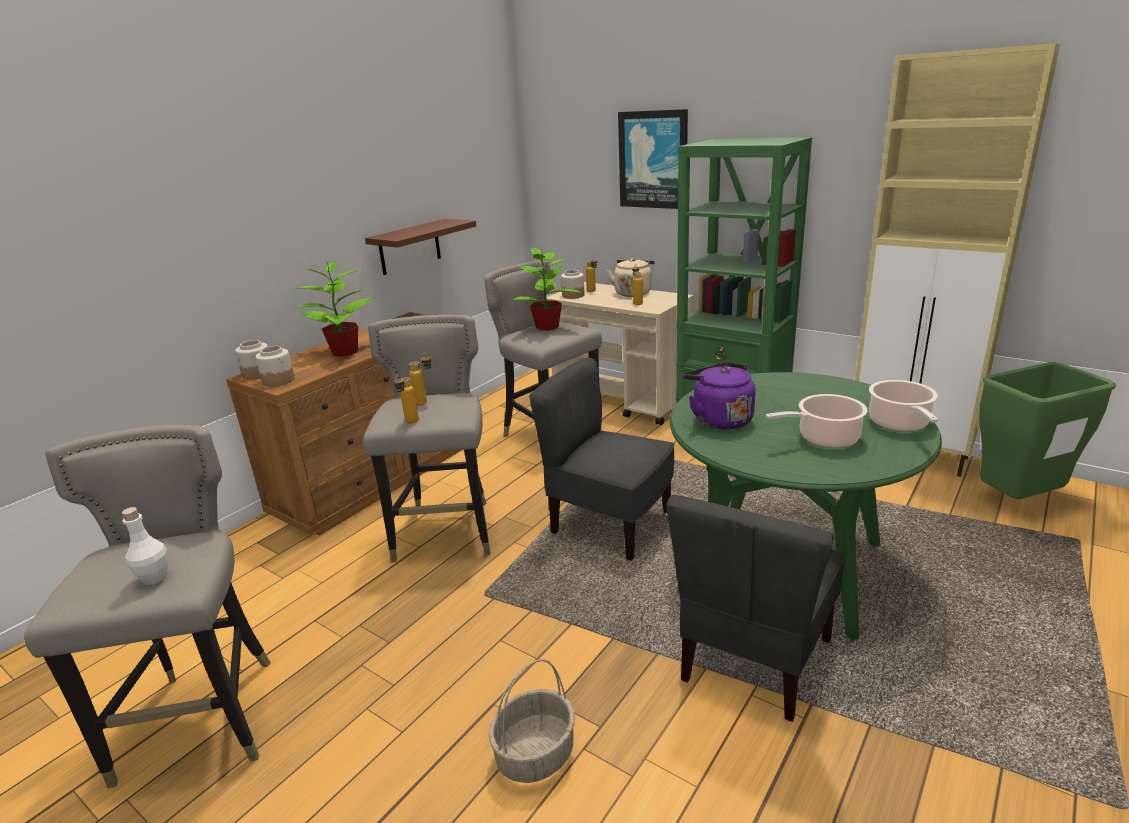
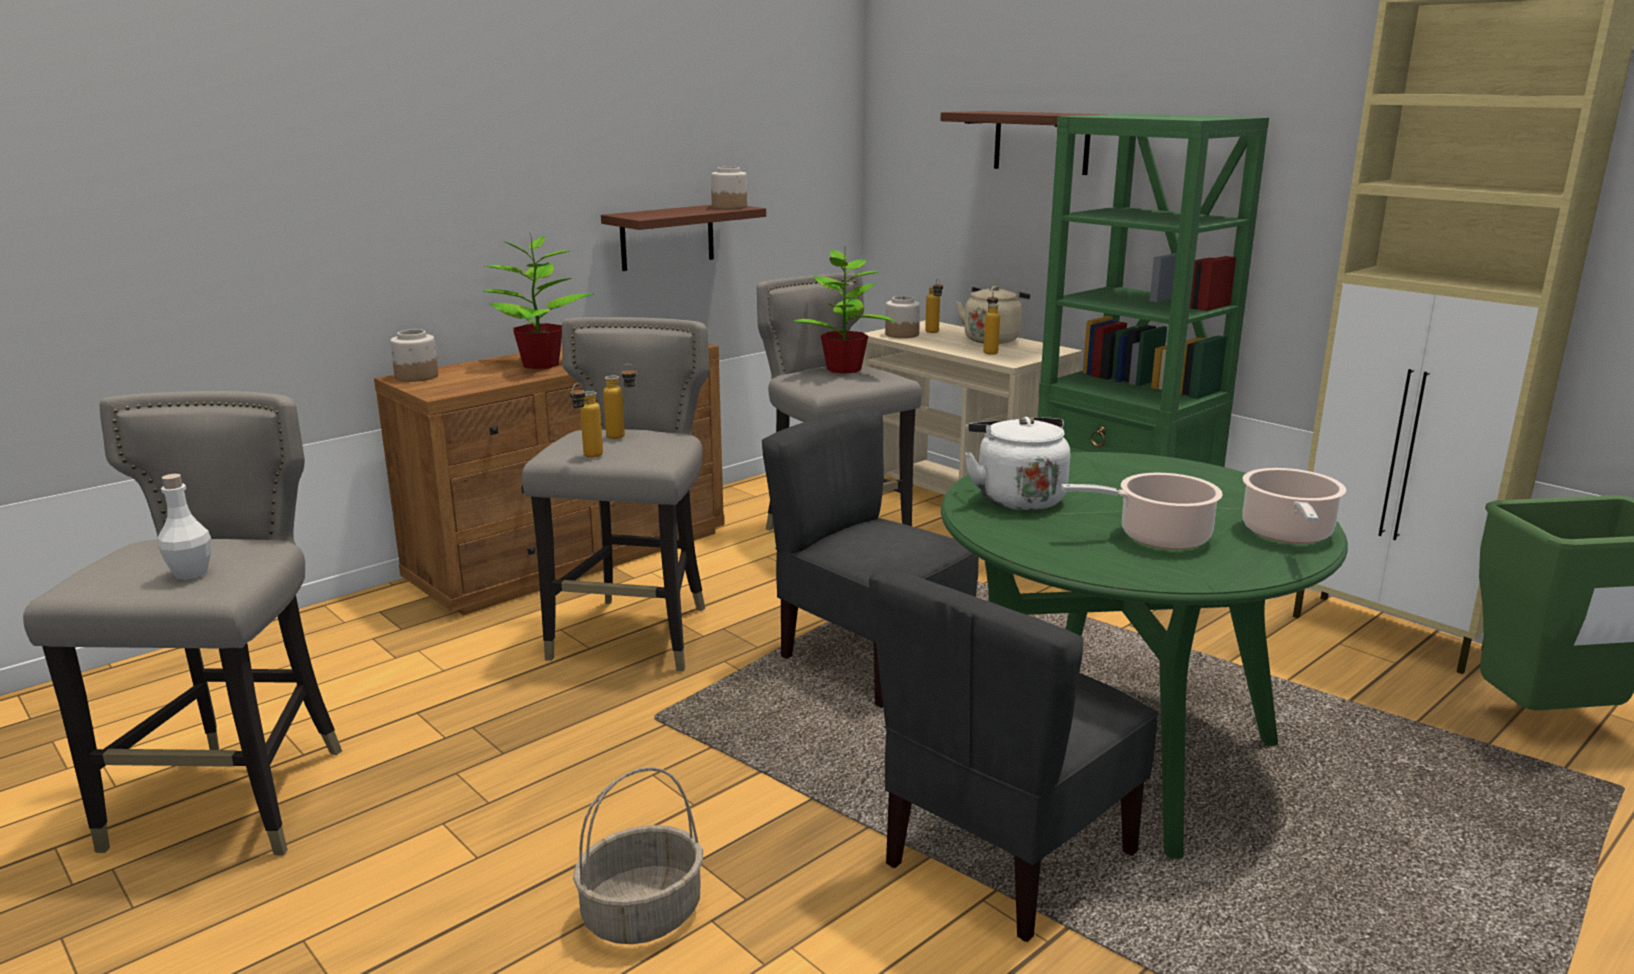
camera: 10 degrees right, 5 degrees down
(278, 380) = (438, 386): jar -> jar (729, 207)
(653, 160) = (1041, 142): picture -> brown shelf
(719, 419) = (1017, 498): purple kettle -> white kettle

